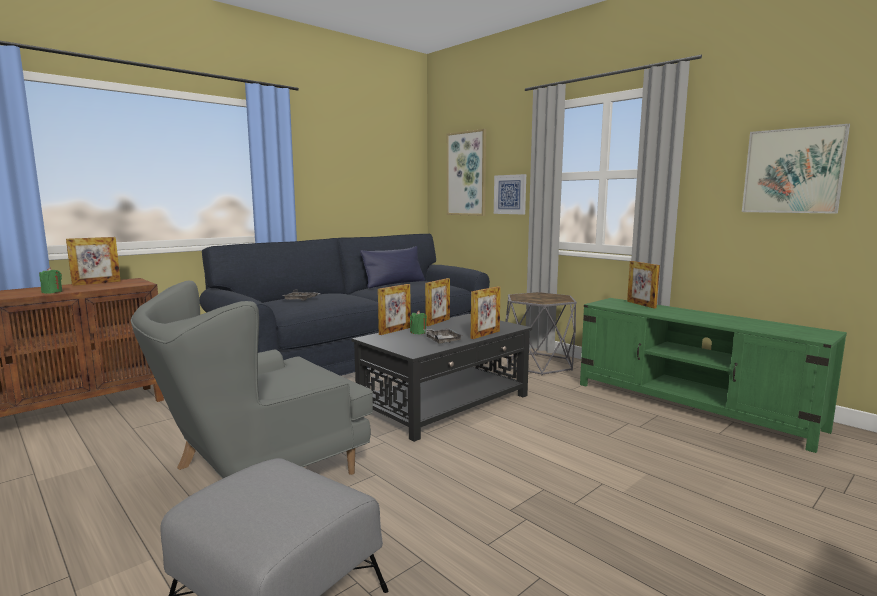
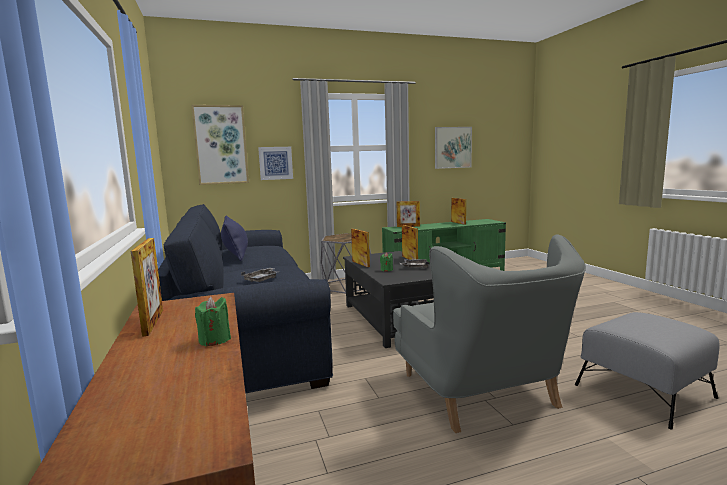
camera: 65 degrees left, 0 degrees up
(395, 331) = (374, 274): picture frame -> picture frame (458, 223)

